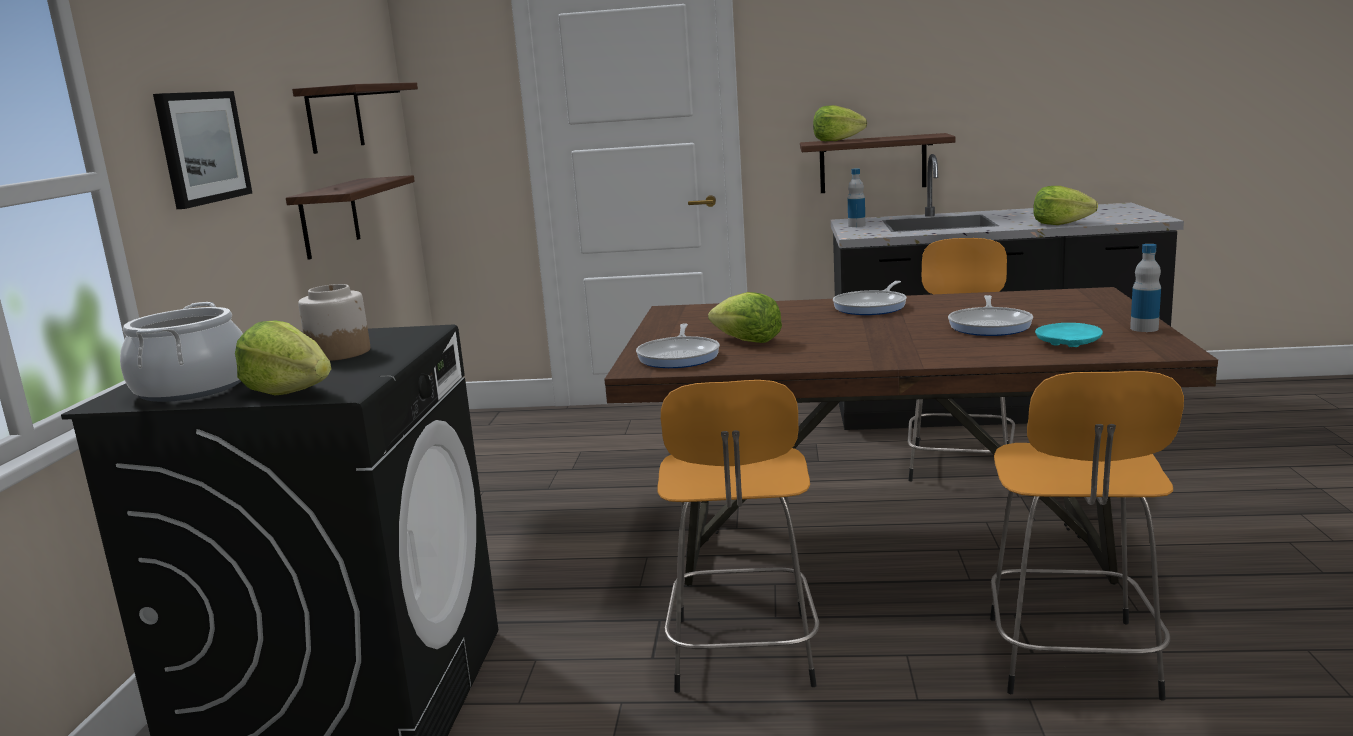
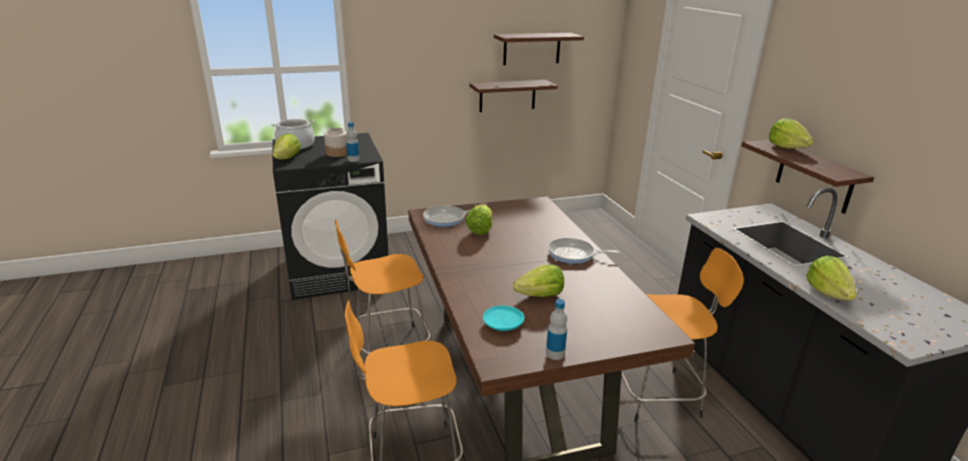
camera: 65 degrees right, 10 degrees up
(202, 147) = (410, 58): picture -> none
(856, 225) = (748, 214): bottle -> bottle (353, 160)
(990, 325) = (540, 295): frying pan -> lettuce

